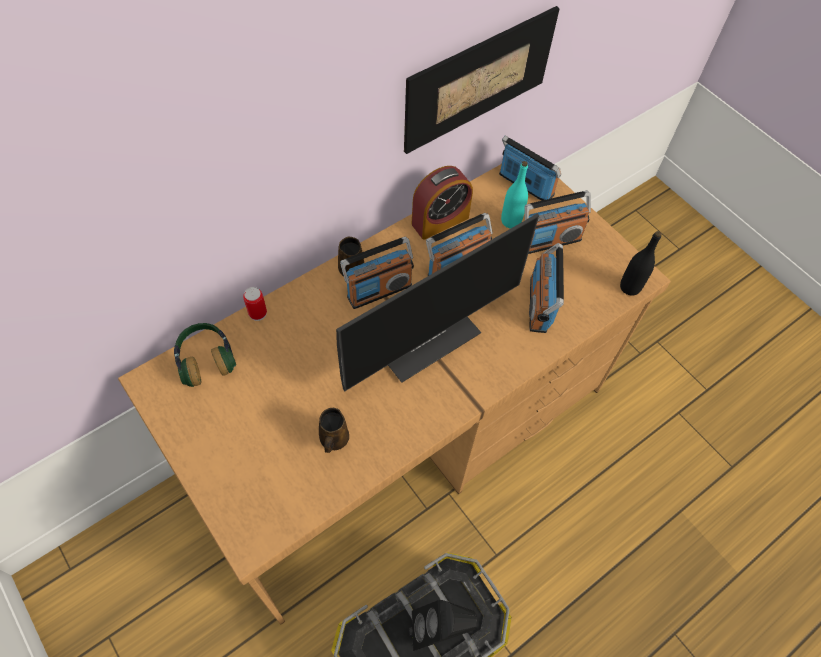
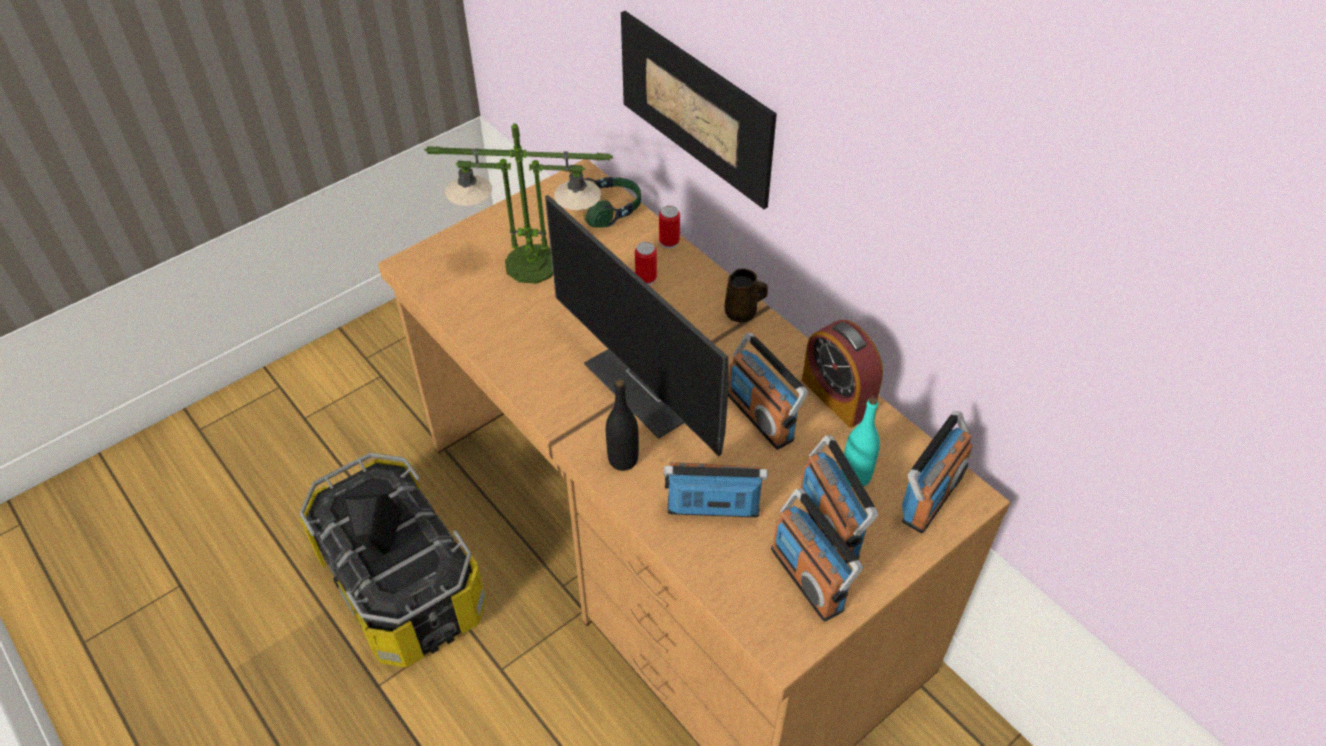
camera: 90 degrees right, 10 degrees down
(268, 428) = (530, 265): none -> table lamp
(301, 333) = (646, 278): none -> can
(334, 440) = (515, 315): brown mug -> none
(379, 290) = (713, 340): radio -> radio (808, 578)
(479, 79) = (968, 301): picture -> picture (695, 107)
(630, 287) = (760, 627): black bottle -> black bottle (623, 459)

